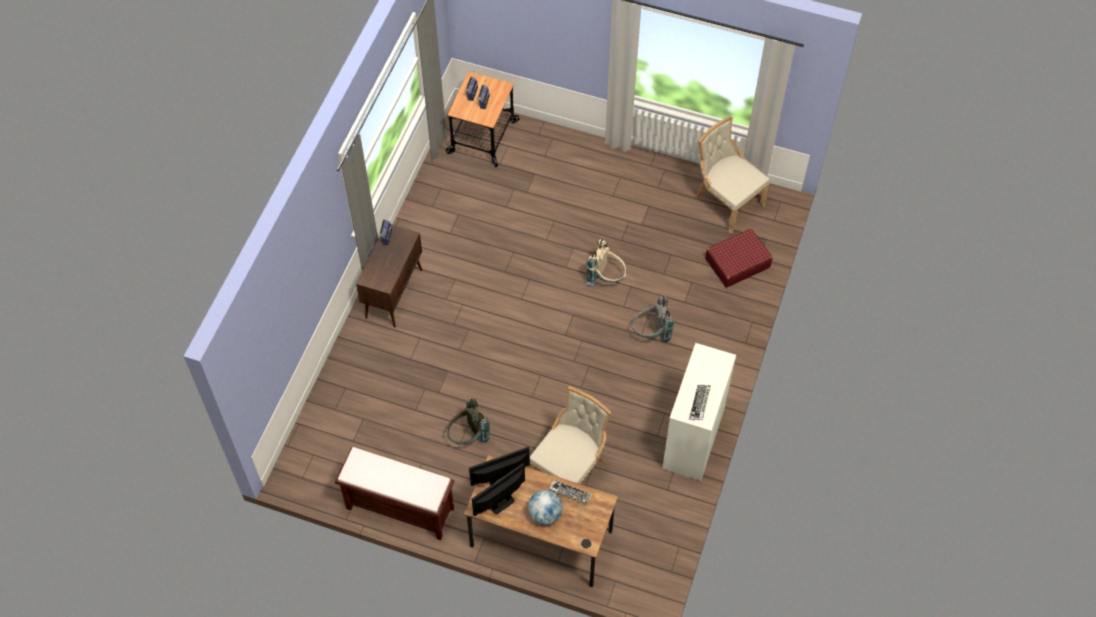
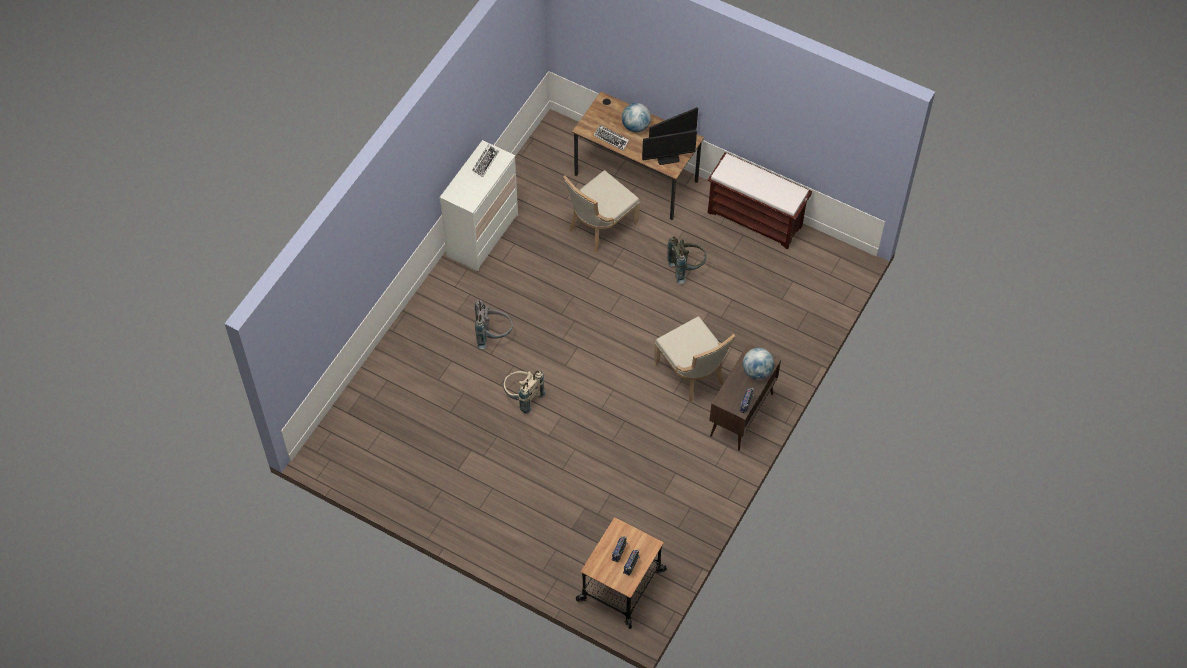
camera: 170 degrees left, 0 degrees up
(378, 268) = (757, 371): none -> globe
(726, 201) = (373, 461): beige chair -> beige chair (692, 375)
(737, 263) = (386, 392): red suitcase -> none

